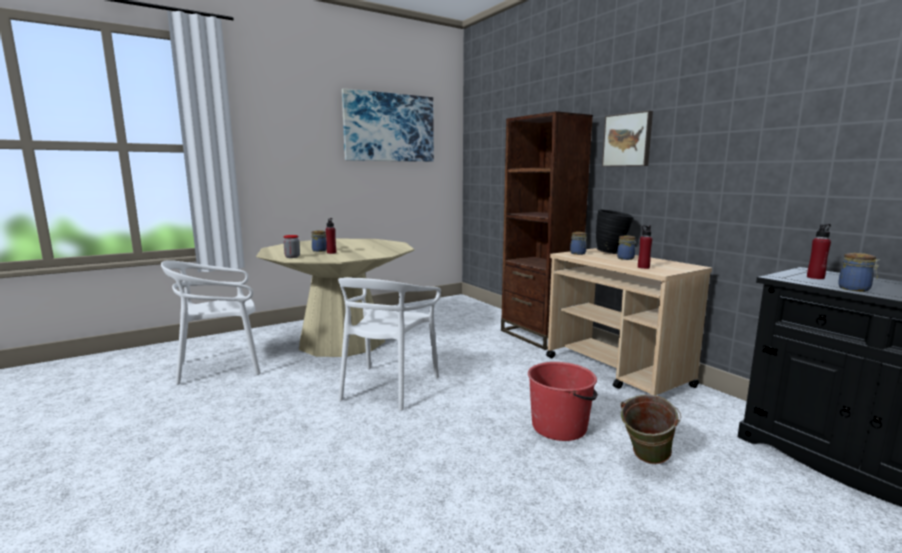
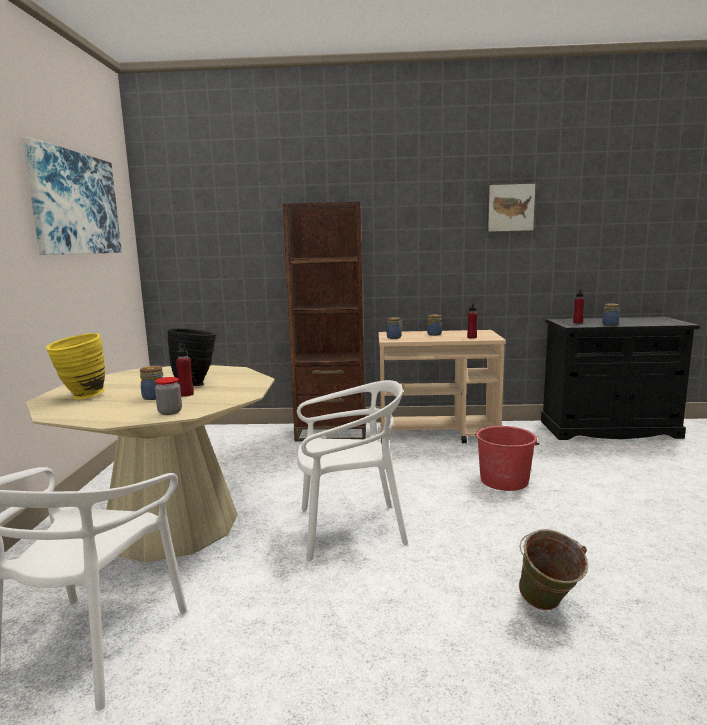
camera: 55 degrees left, 0 degrees up
(307, 244) = (81, 397): none -> yellow vase
(388, 387) = (349, 528): white chair -> white chair turned 60 degrees counterclockwise
(612, 253) = (408, 332): black vase -> black vase (196, 384)
(628, 140) = (398, 230): picture -> picture (510, 208)
(645, 461) = (569, 472): green bucket -> green bucket (547, 608)

